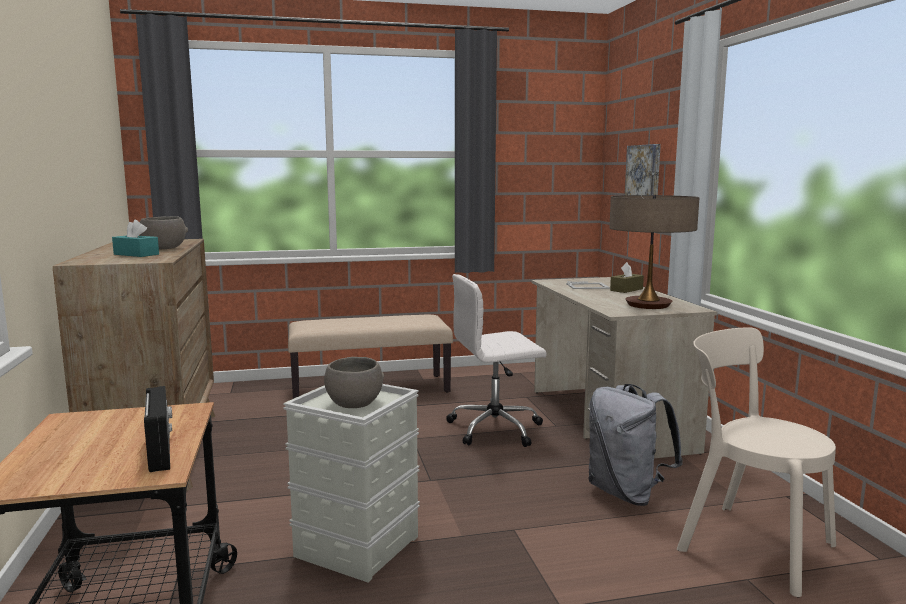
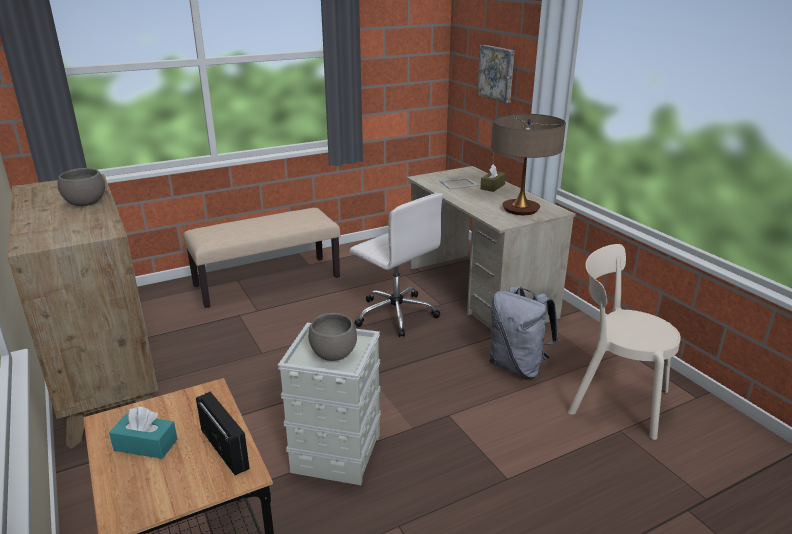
camera: 15 degrees left, 15 degrees up
(136, 254) = (71, 220): turquoise tissue box -> turquoise tissue box (145, 445)
(496, 429) = (395, 314): white office chair -> white office chair turned 105 degrees counterclockwise

